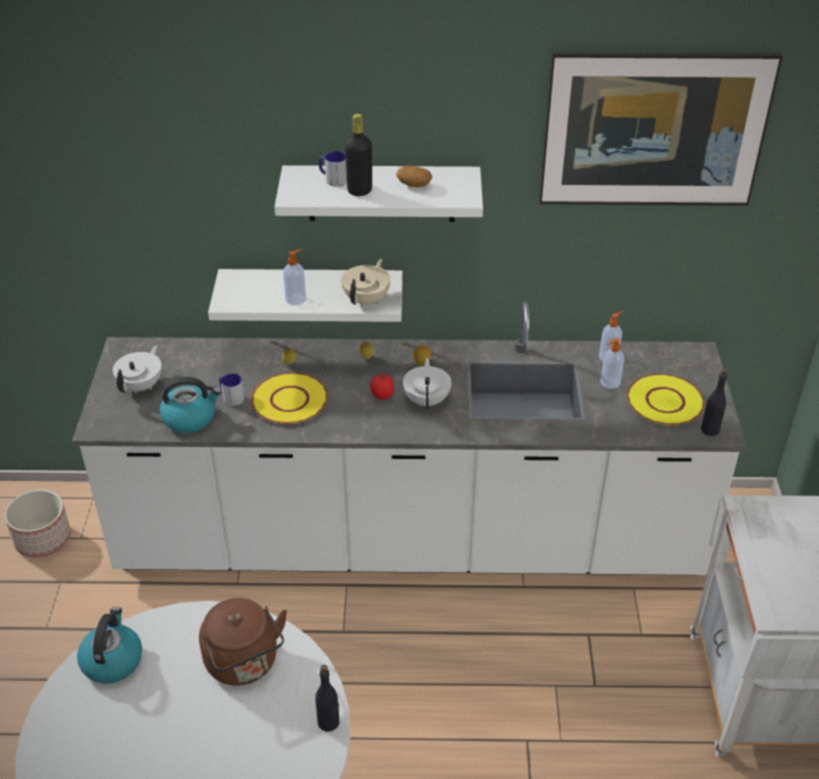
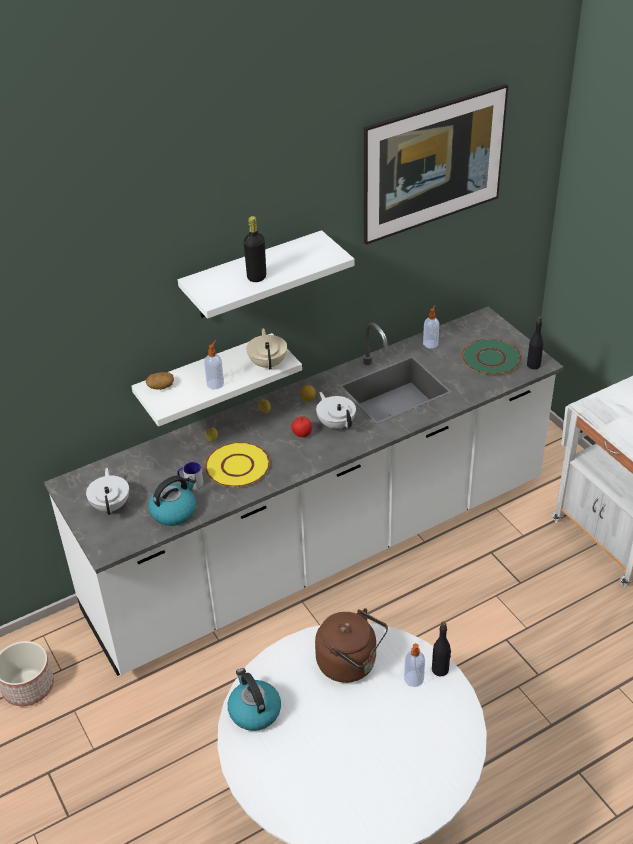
camera: 30 degrees left, 0 degrees up
(333, 179) = (228, 276): mug -> none
(413, 185) = (290, 259): potato -> potato (160, 386)
(609, 383) = (446, 360): soap dispenser -> soap dispenser (413, 679)
(665, 402) = (491, 358): yellow plate -> green plate

